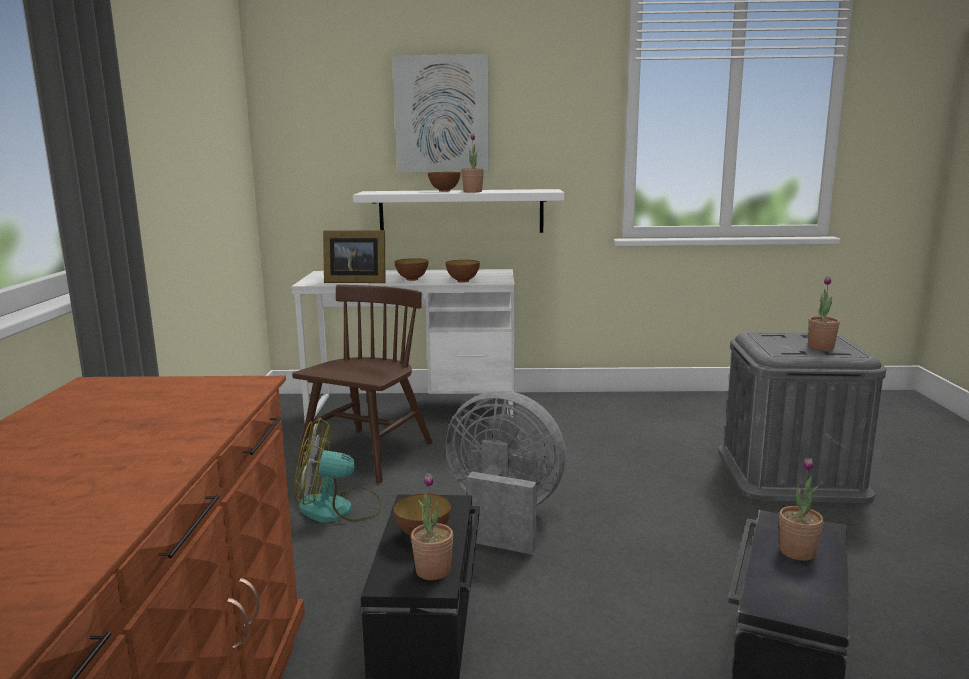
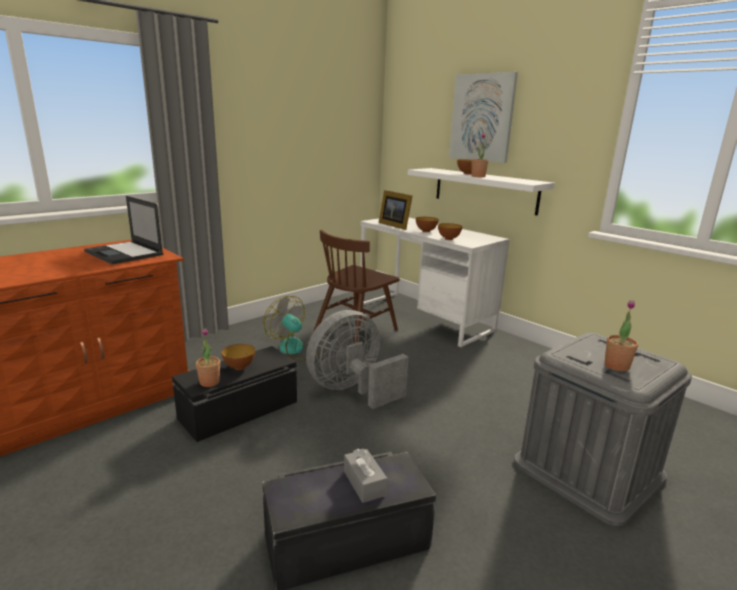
camera: 45 degrees right, 5 degrees up
(157, 401) = (125, 253): none -> laptop
(367, 455) = (356, 331): brown chair -> brown chair turned 150 degrees clockwise
(503, 516) = (352, 390): grey fan -> grey fan turned 105 degrees counterclockwise
(797, 552) = (364, 483): potted plant -> grey tissue box

